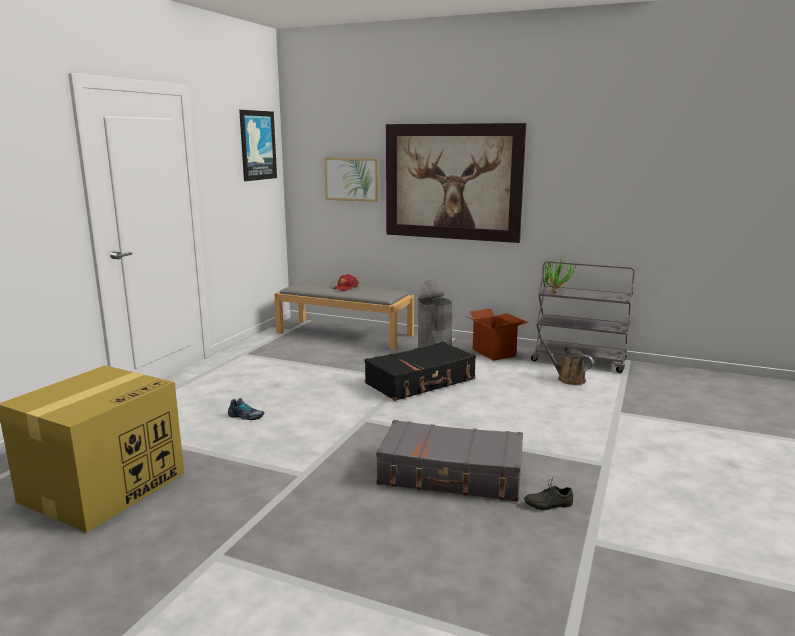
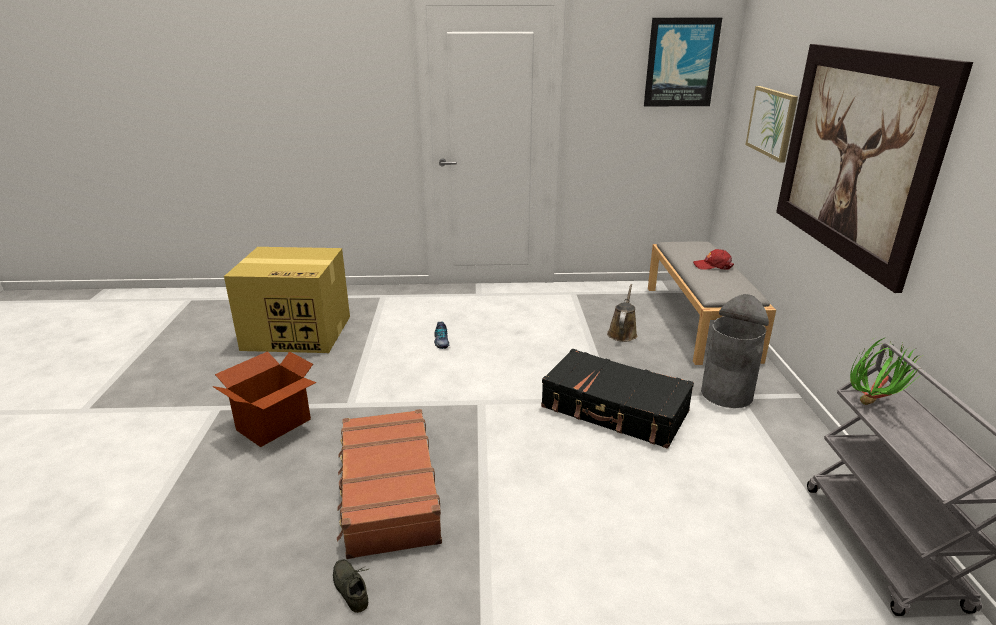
camera: 65 degrees right, 10 degrees up
(451, 475) = (388, 493): grey suitcase -> brown suitcase
(494, 352) = (791, 444): cardboard box -> cardboard box (274, 425)
(568, 379) = (776, 545): brown watering can -> brown watering can (622, 333)

